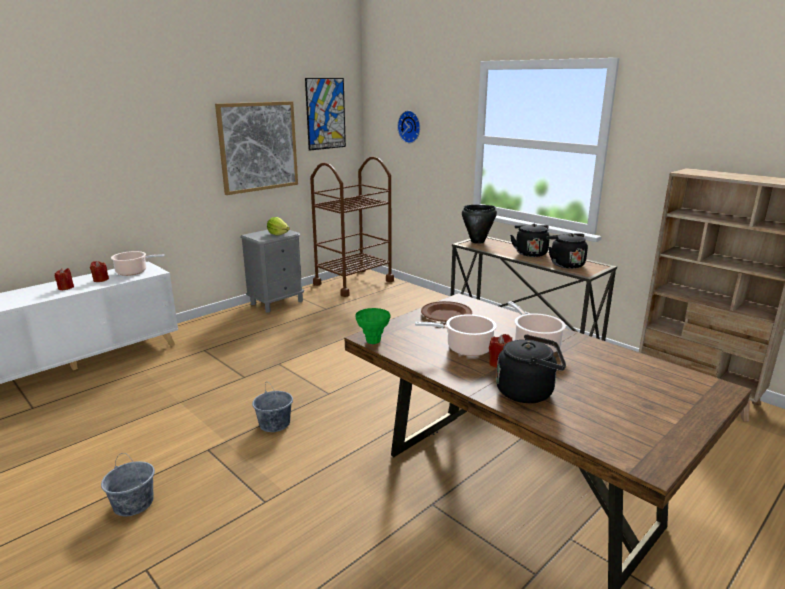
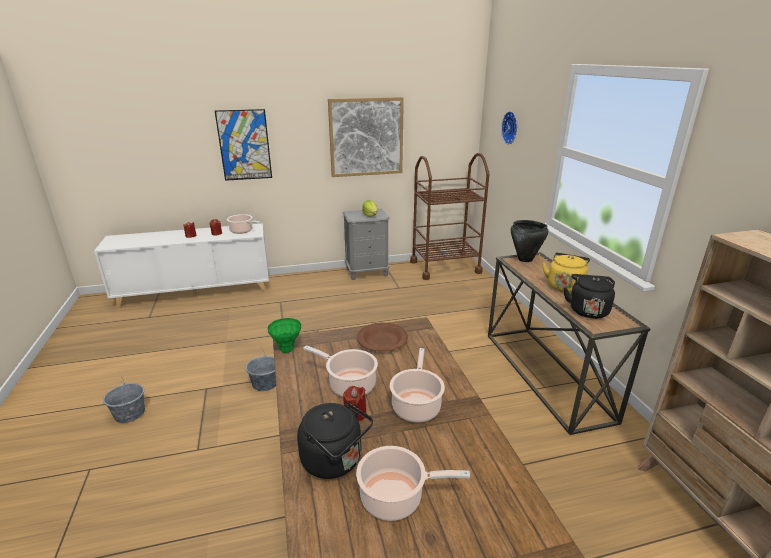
camera: 30 degrees right, 5 degrees up
(325, 114) = (439, 109): picture -> picture (244, 145)
(530, 253) = (565, 286): black kettle -> yellow kettle
(598, 396) = (396, 498): none -> cooking pot

